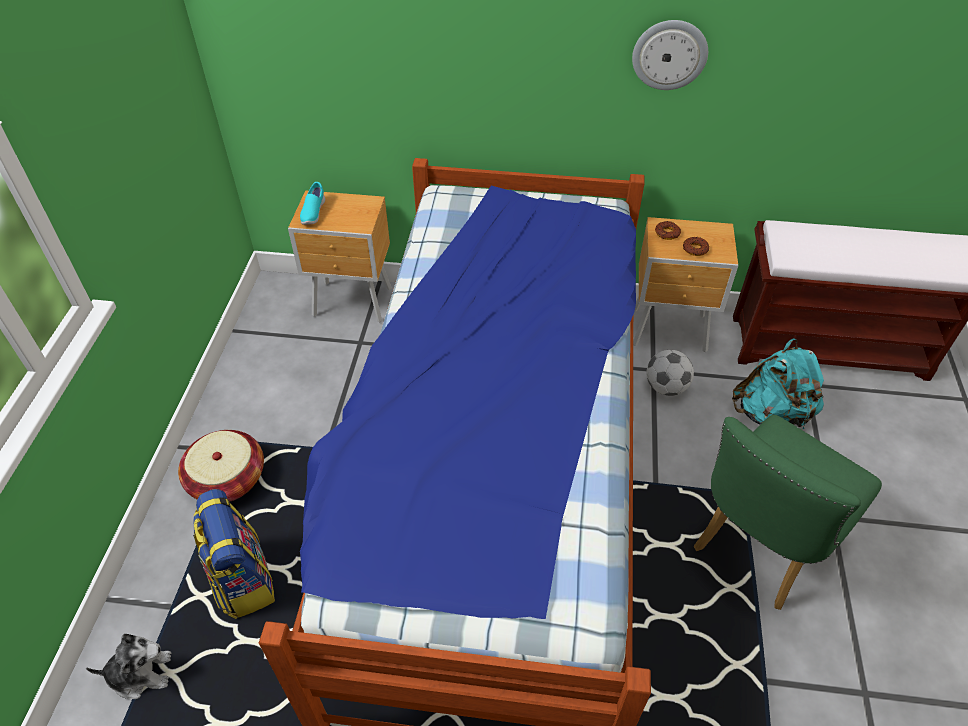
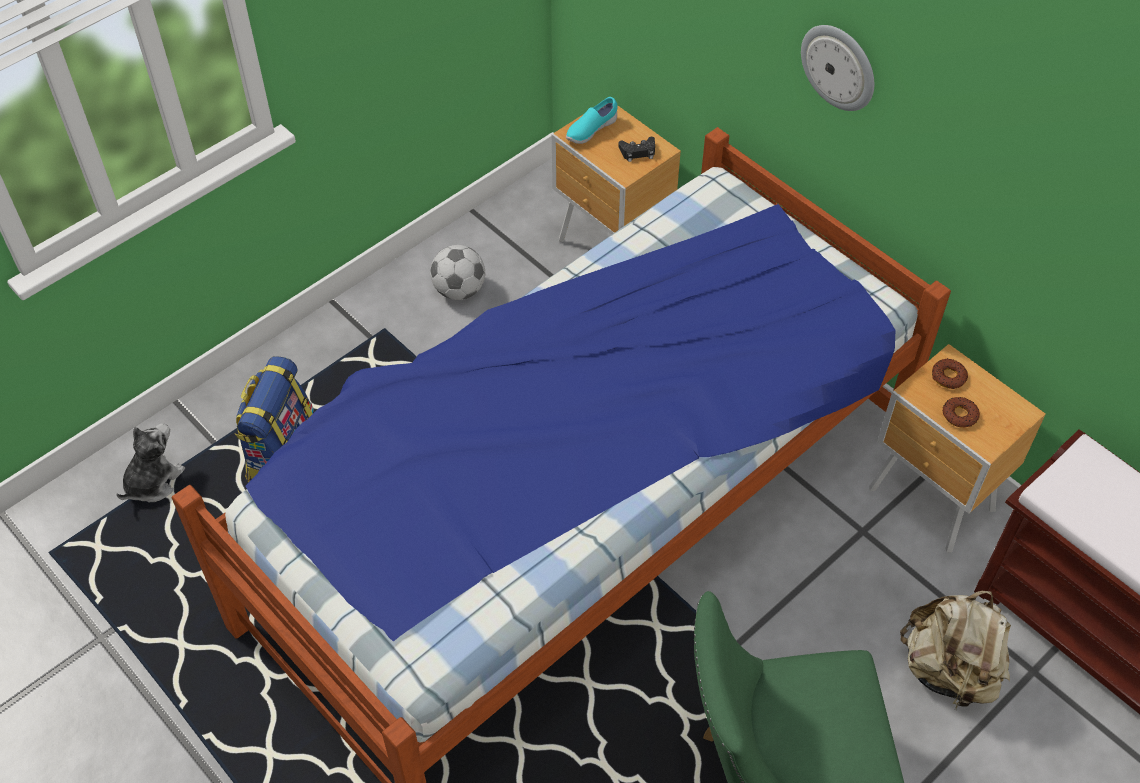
camera: 40 degrees right, 5 degrees up
(141, 673) = (153, 481): plush toy -> plush toy turned 90 degrees counterclockwise
(227, 479) = (346, 360): basket -> none
(358, 210) = (638, 152): none -> black game controller
(666, 387) = (856, 559): football -> football (459, 290)
(669, 54) = (1004, 165): wall clock -> wall clock (839, 66)
(771, 413) = (949, 670): turquoise backpack -> beige backpack

